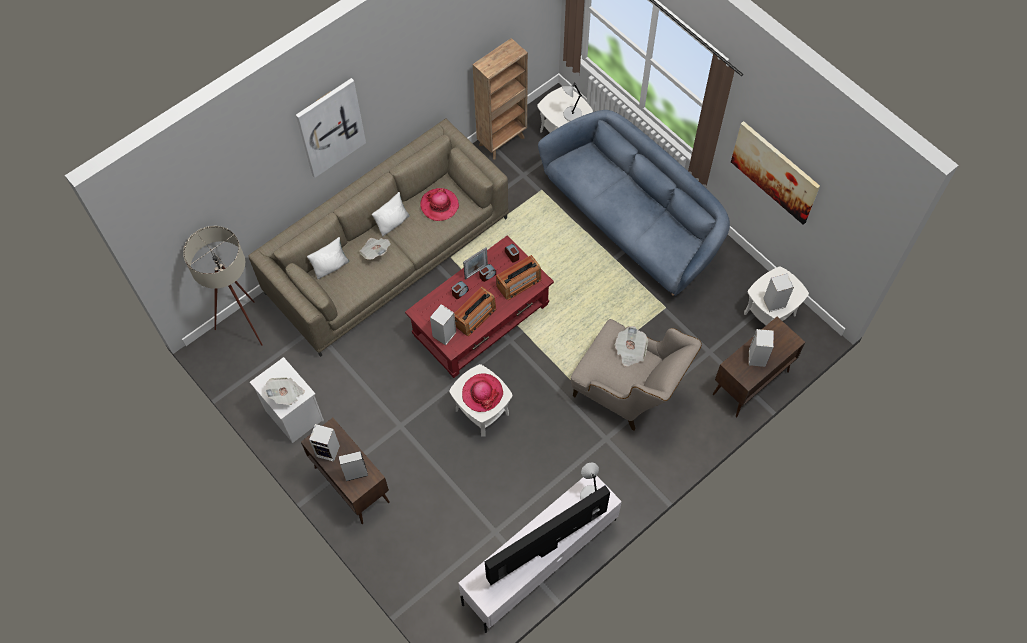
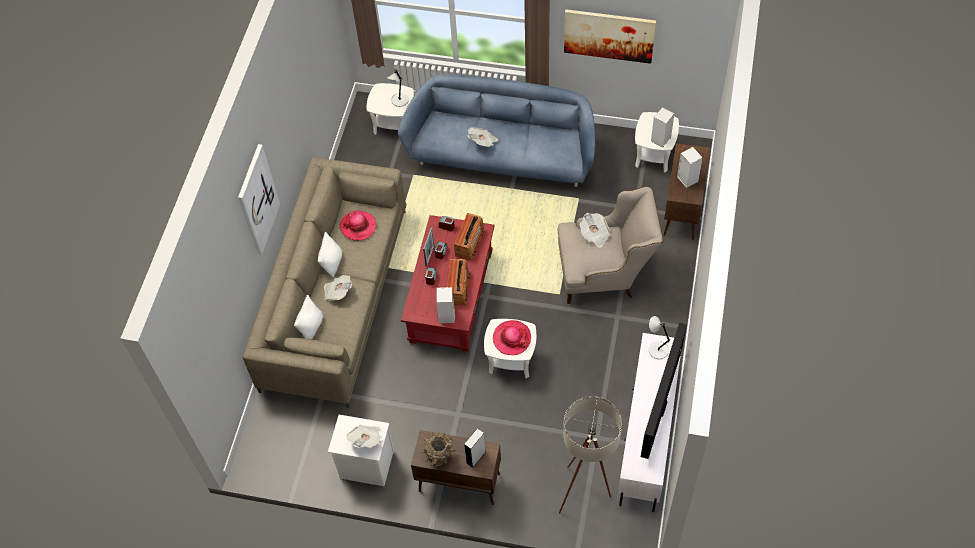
camera: 35 degrees left, 5 degrees down
(247, 330) = (269, 429): beige floor lamp -> beige floor lamp (585, 493)
(329, 451) = (439, 456): speaker -> brown vase
(502, 140) = (351, 158): brown bookcase -> none
(610, 199) = (483, 142): none -> newspaper

